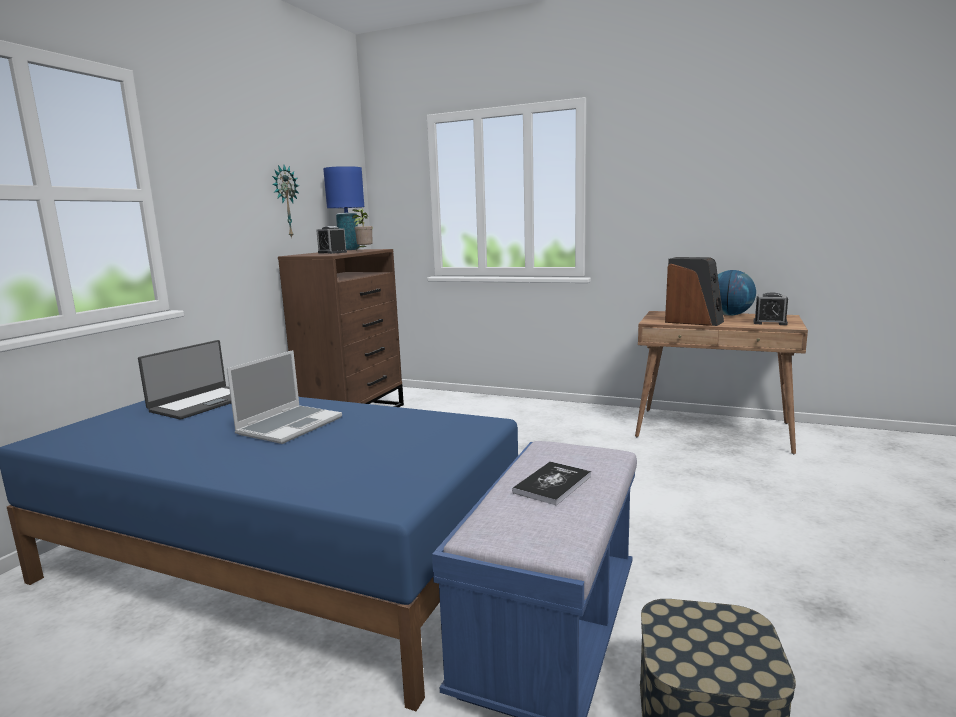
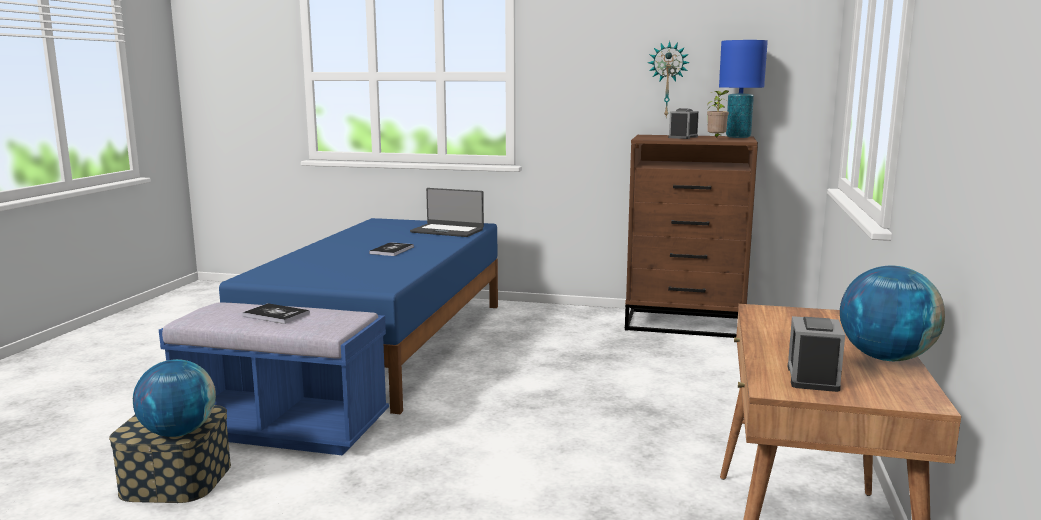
camera: 80 degrees right, 0 degrees up
(290, 425) = (392, 250): laptop -> book
(694, 321) = (780, 331): speaker -> none
(739, 628) = (178, 433): none -> globe

